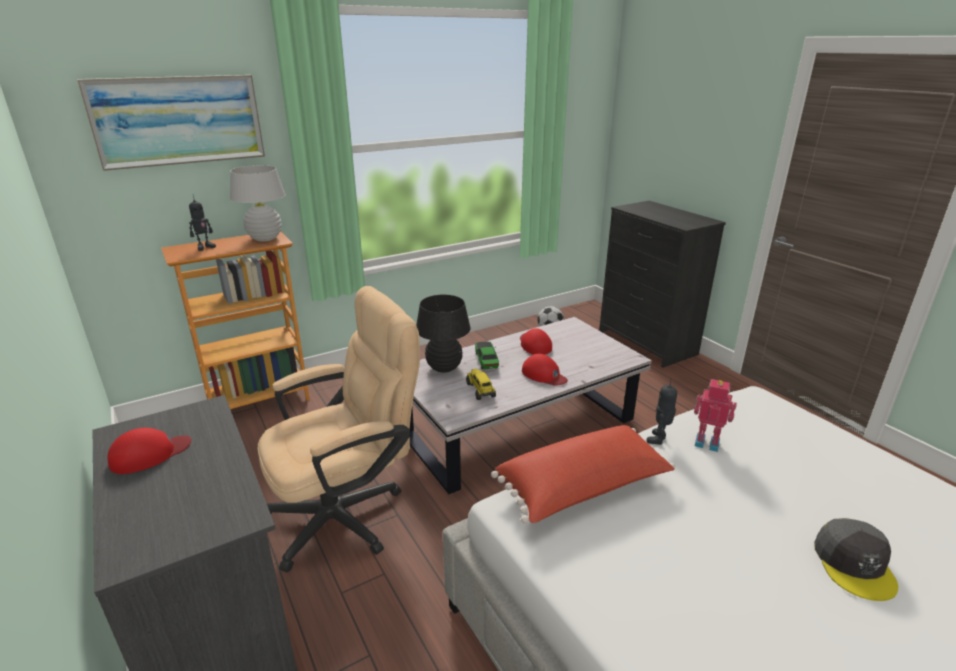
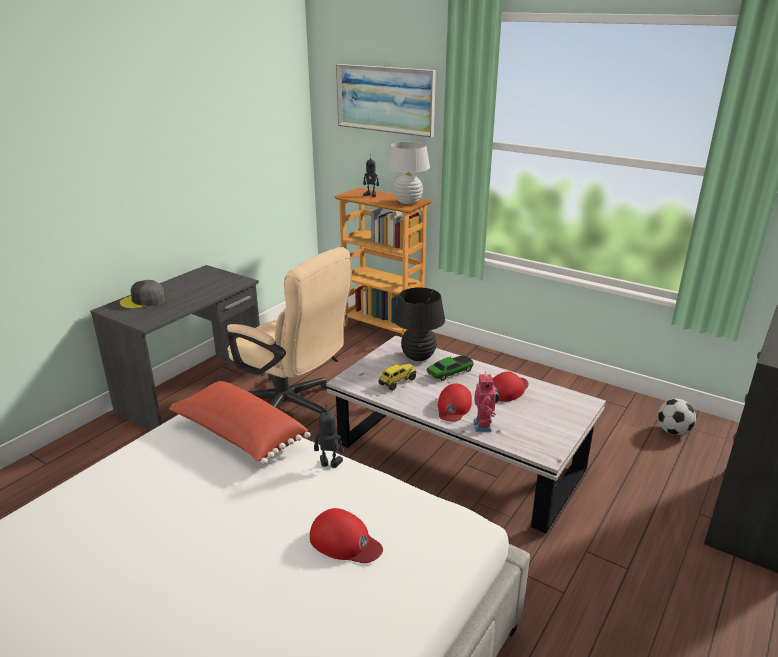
camera: 65 degrees right, 0 degrees up
(149, 454) = (190, 284): red cap -> red cap (345, 542)
(707, 442) = (341, 493): toy robot -> toy robot (484, 426)
(854, 564) = (189, 593): grey cap -> grey cap (144, 300)

